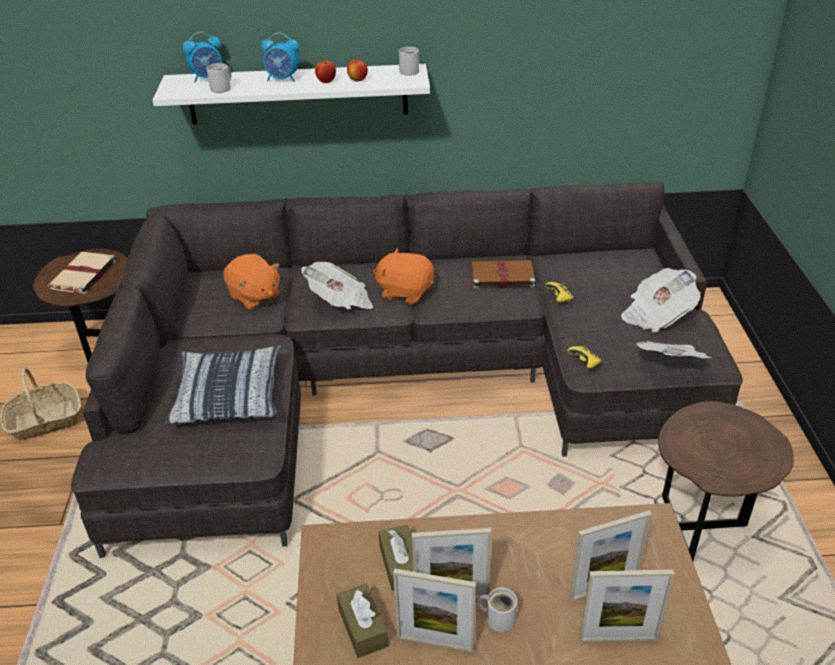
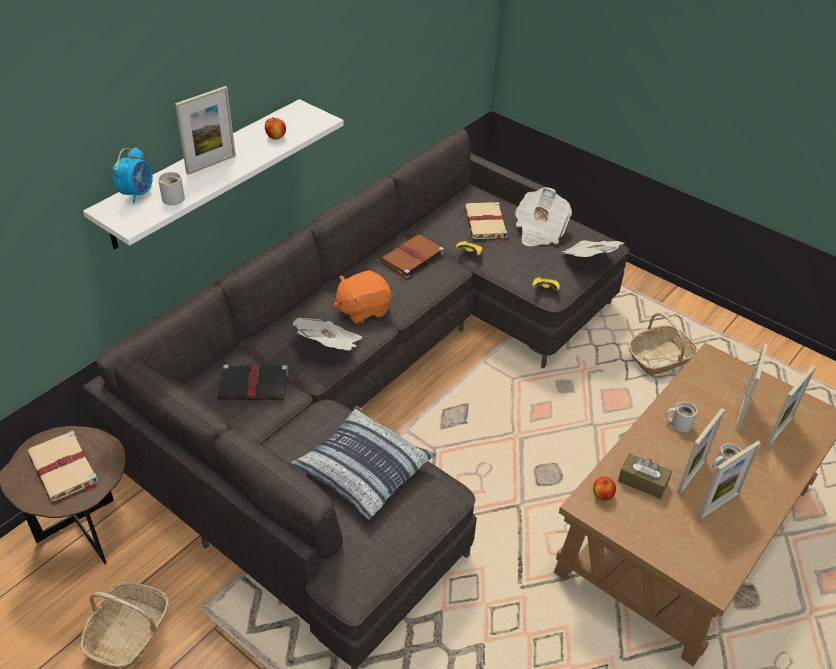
camera: 50 degrees left, 5 degrees up
(254, 296) = (255, 385): orange plush toy -> black book
(283, 79) = (211, 164): alarm clock -> picture frame
(326, 81) = (252, 150): apple -> apple (602, 495)
(363, 627) = (677, 530): brown tissue box -> none
(408, 71) = (300, 111): white mug -> white mug (679, 423)
(611, 283) = (485, 223): none -> beige book
(702, 528) = (659, 358): brown side table -> basket

